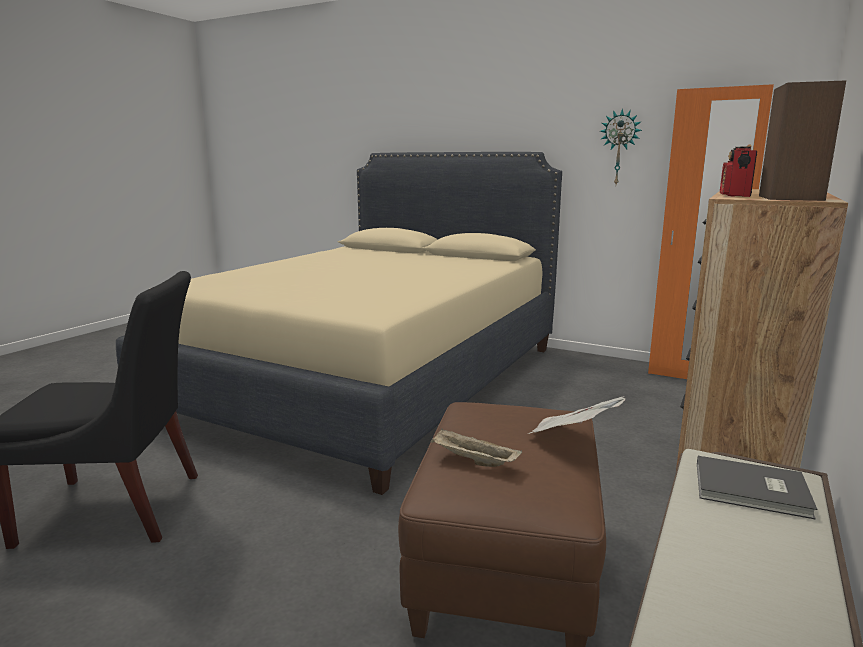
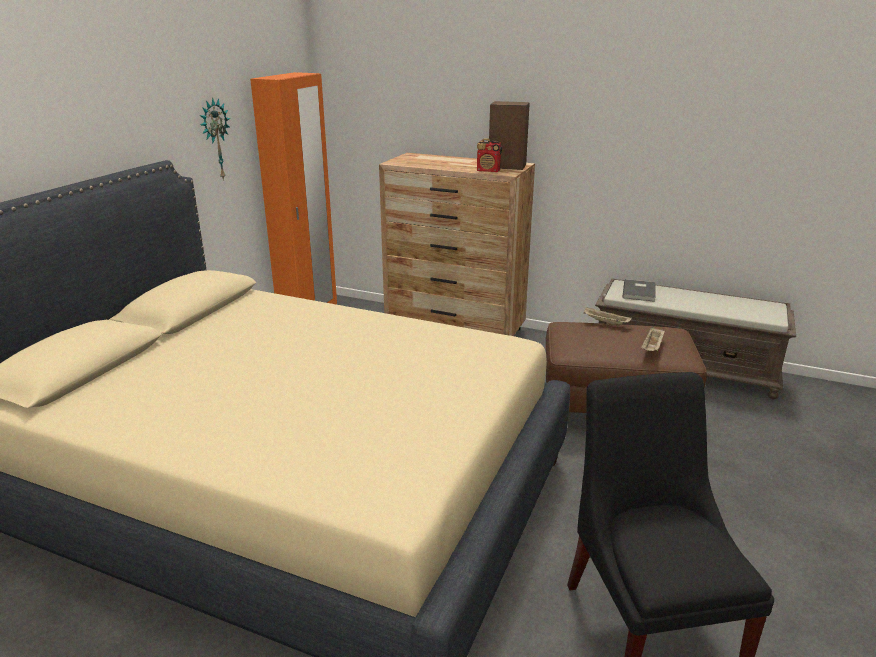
camera: 95 degrees left, 10 degrees up
(573, 438) = (604, 323): newspaper -> beige tray

